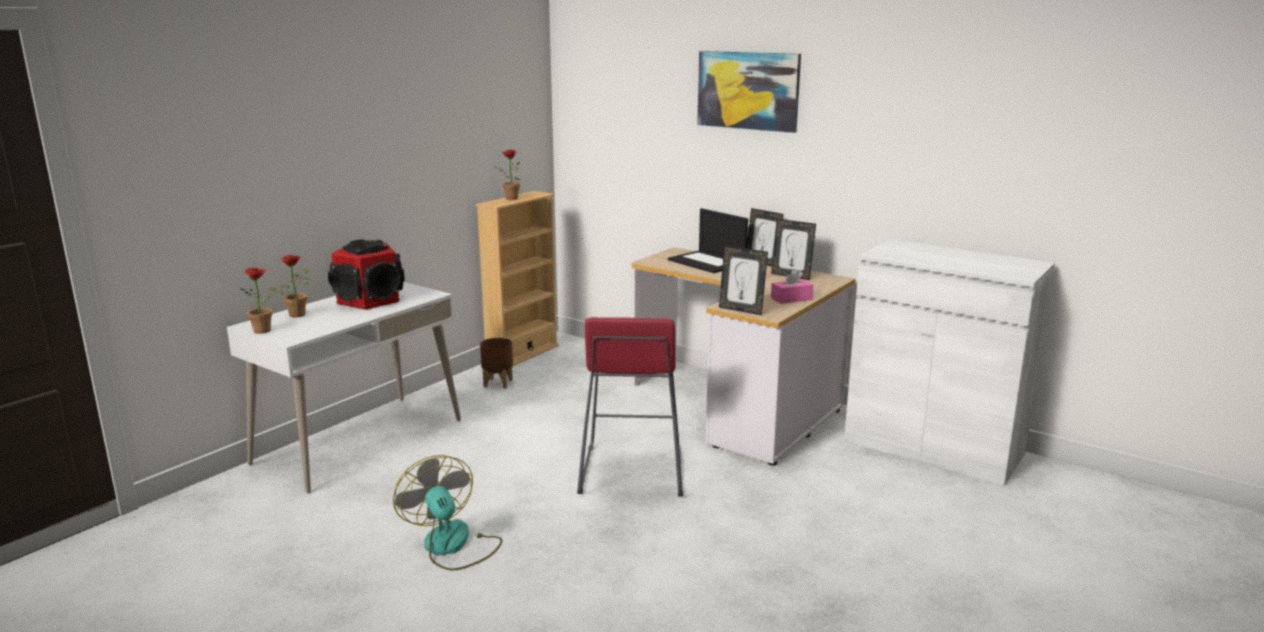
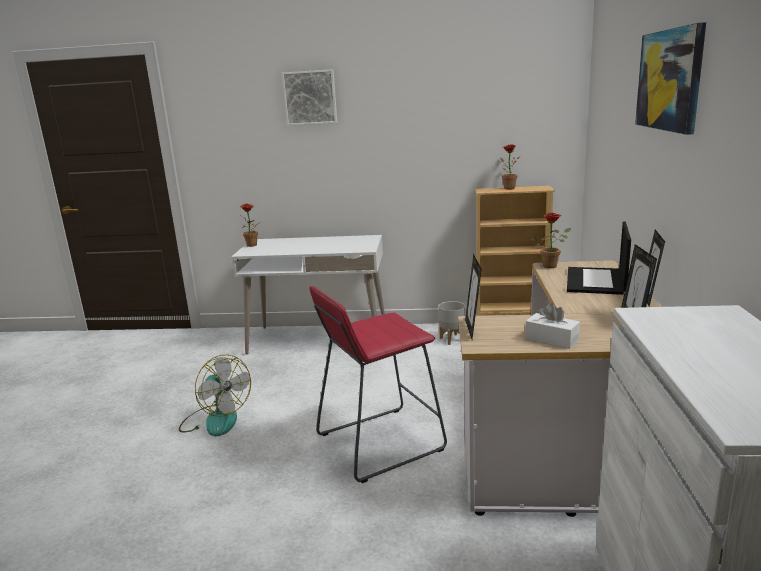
camera: 60 degrees right, 0 degrees up
(297, 102) = (310, 98): none -> picture
(298, 314) = (288, 241): potted plant -> potted plant (551, 265)
(370, 300) = (333, 243): speaker -> none
(452, 546) = (216, 420): fan -> fan turned 105 degrees clockwise
(498, 383) = (453, 339): brown planter -> grey planter
(791, 299) = (551, 339): pink tissue box -> white tissue box

